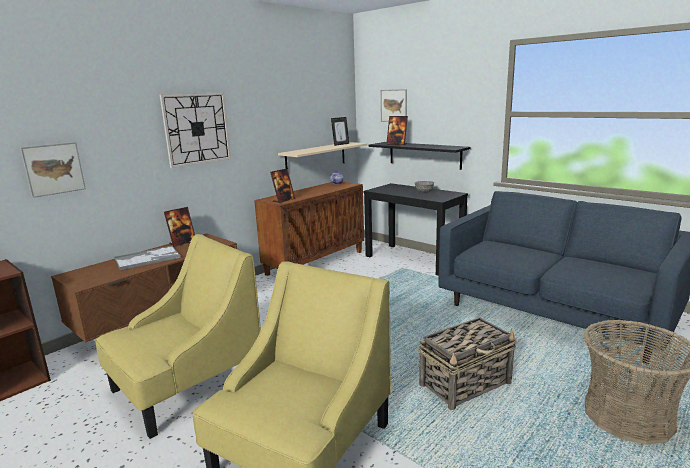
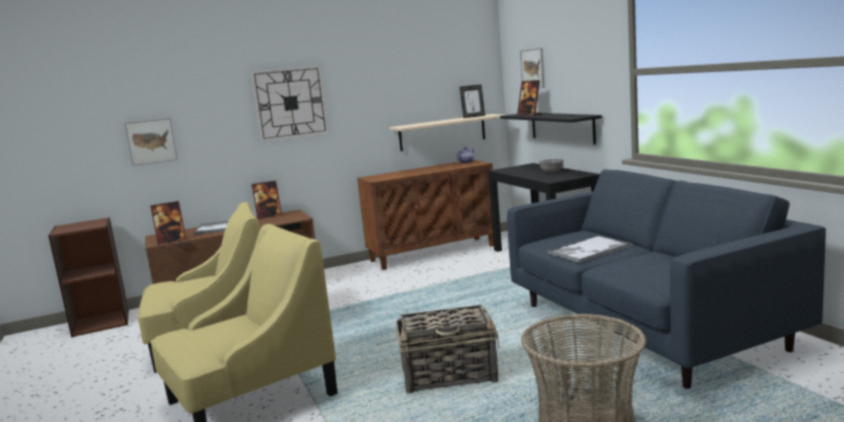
camera: 25 degrees right, 5 degrees down
(283, 200) = (382, 178): picture frame -> picture frame (171, 241)
(521, 259) = (588, 250): none -> tray

